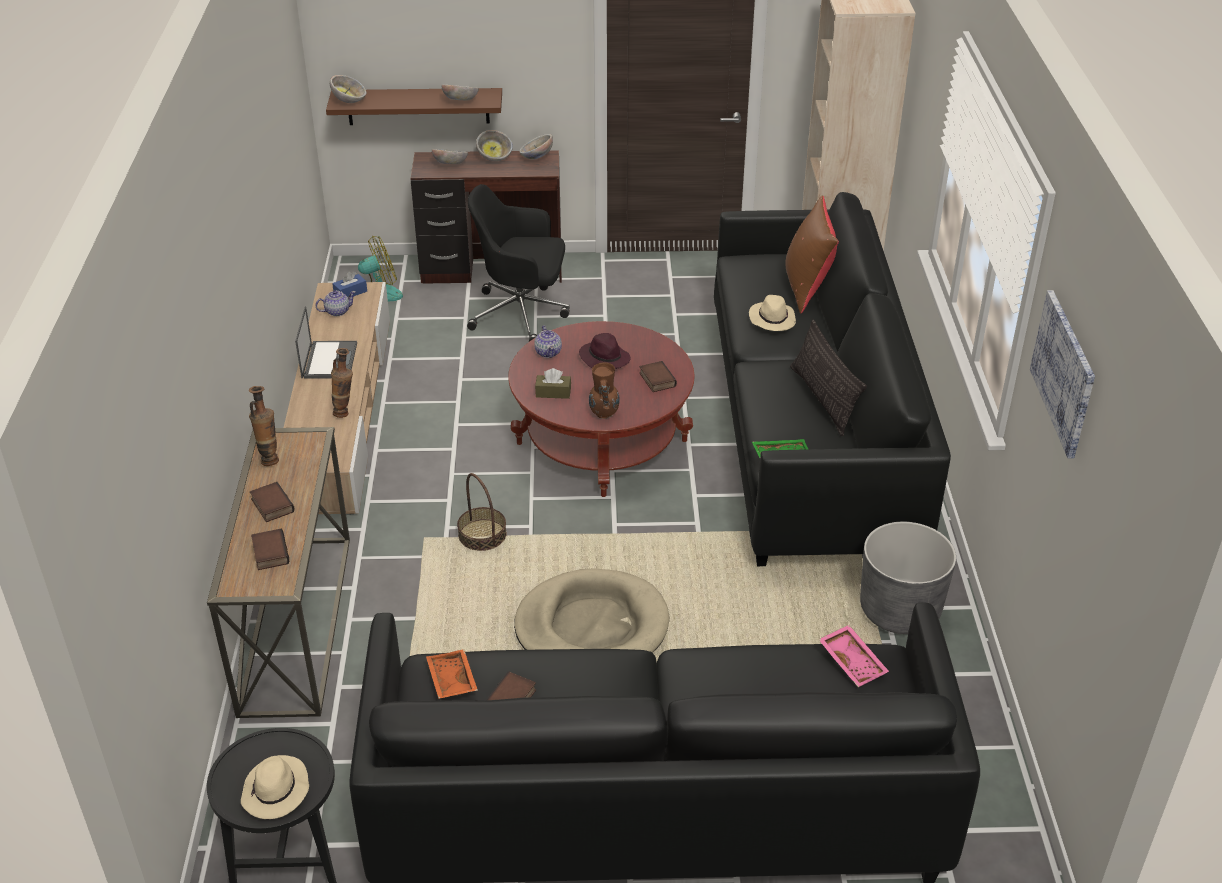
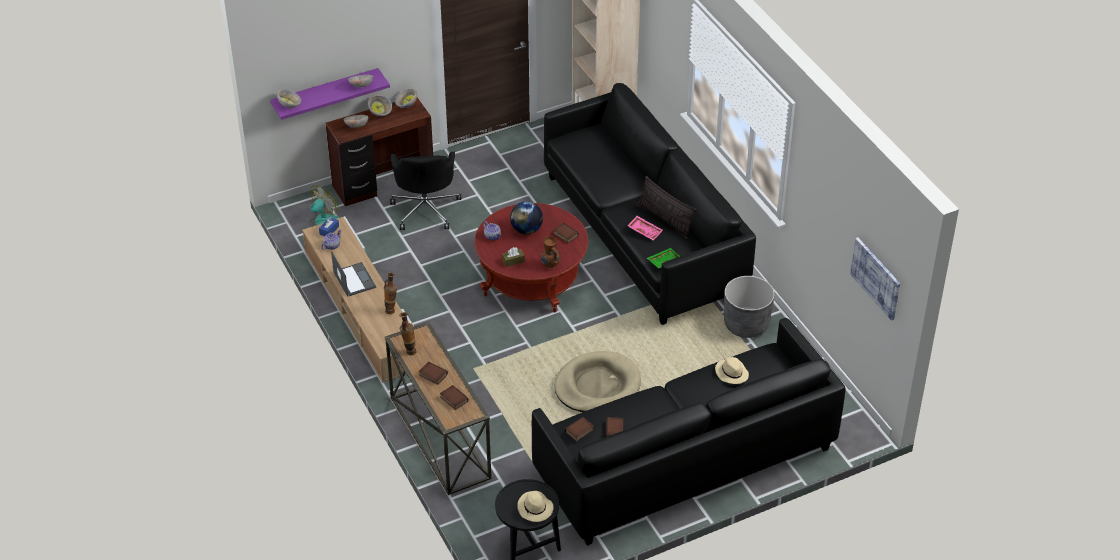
camera: 25 degrees left, 5 degrees up
(418, 106) = (325, 93): brown shelf -> purple shelf
(450, 680) = (579, 431): orange tray -> book
(482, 535) = (504, 356): basket -> none
(522, 314) = (425, 209): black office chair -> black office chair turned 75 degrees counterclockwise
(604, 358) = (526, 230): purple hat -> globe
(772, 319) = (608, 177): beige hat -> beige hat (731, 373)
(807, 287) = (614, 149): brown pillow -> none
(853, 661) = (759, 358): pink tray -> pink tray (645, 231)
(1064, 372) = (824, 190): picture -> picture (876, 278)

